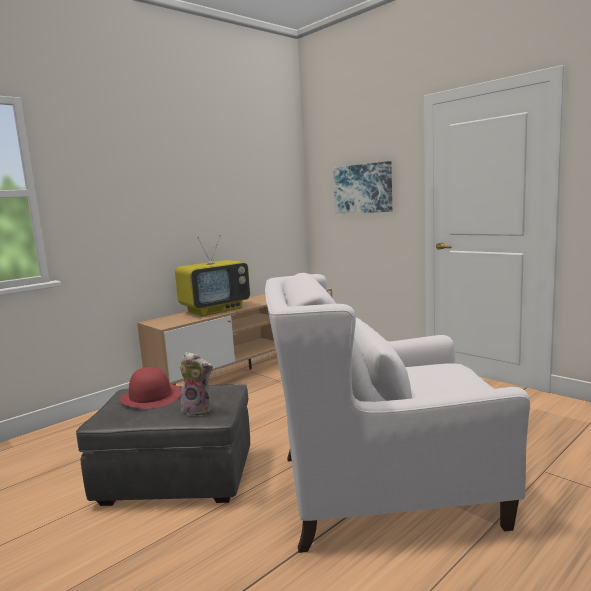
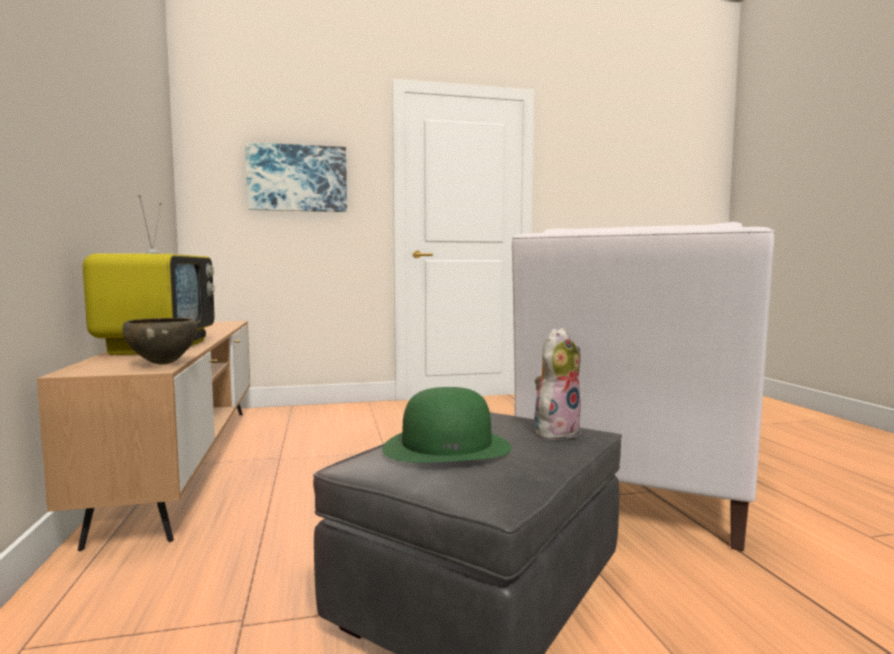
camera: 60 degrees left, 5 degrees down
(150, 396) = (447, 446): red hat -> green hat
(177, 323) = (163, 364): none -> brown bowl

